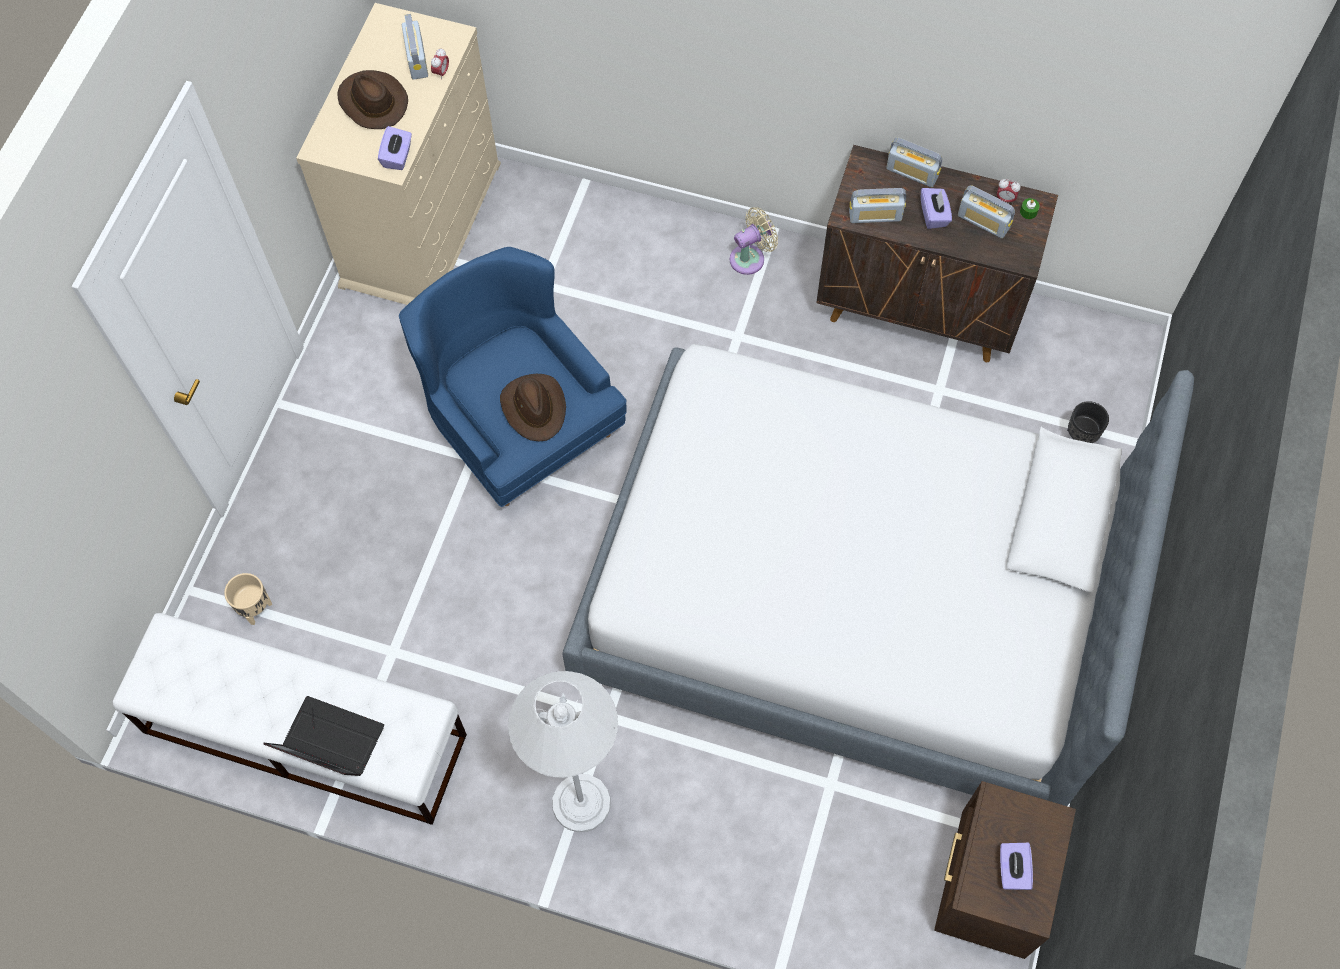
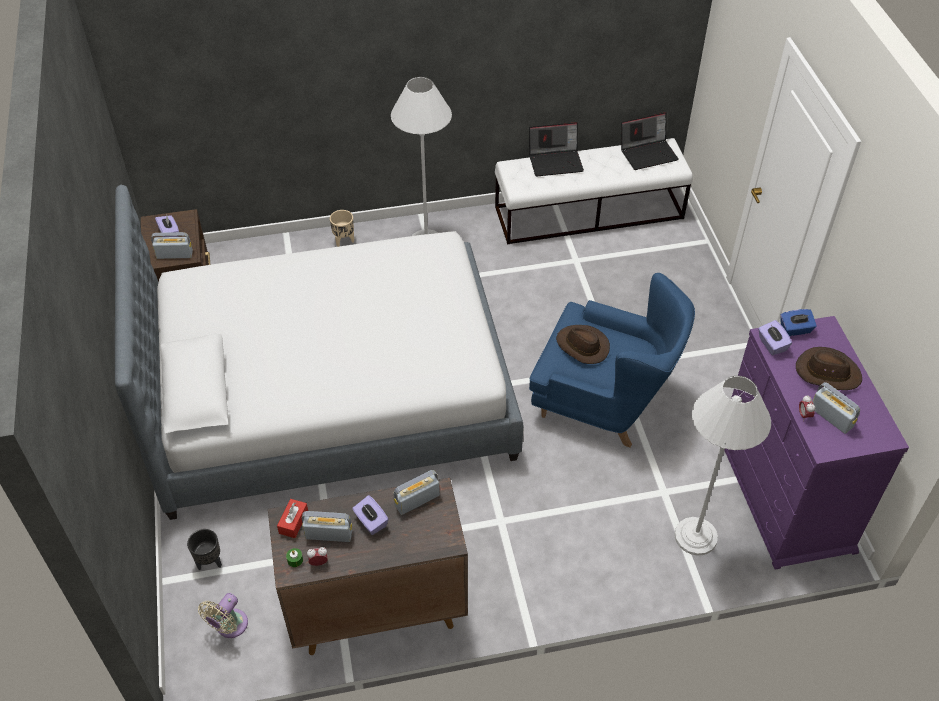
camera: 150 degrees right, 15 degrees down
(181, 684) = (648, 153): none -> laptop
(255, 609) = (665, 247): beige planter -> beige planter (344, 241)
(355, 161) = (795, 329): none -> blue tissue box
(421, 224) = (785, 494): beige dresser -> purple dresser
(548, 226) = (696, 536): none -> white floor lamp
(750, 258) = (530, 586): beige fan -> beige fan (229, 626)
(912, 173) = (406, 550): radio -> radio (174, 254)
(1015, 250) = (293, 522): none -> red tissue box

